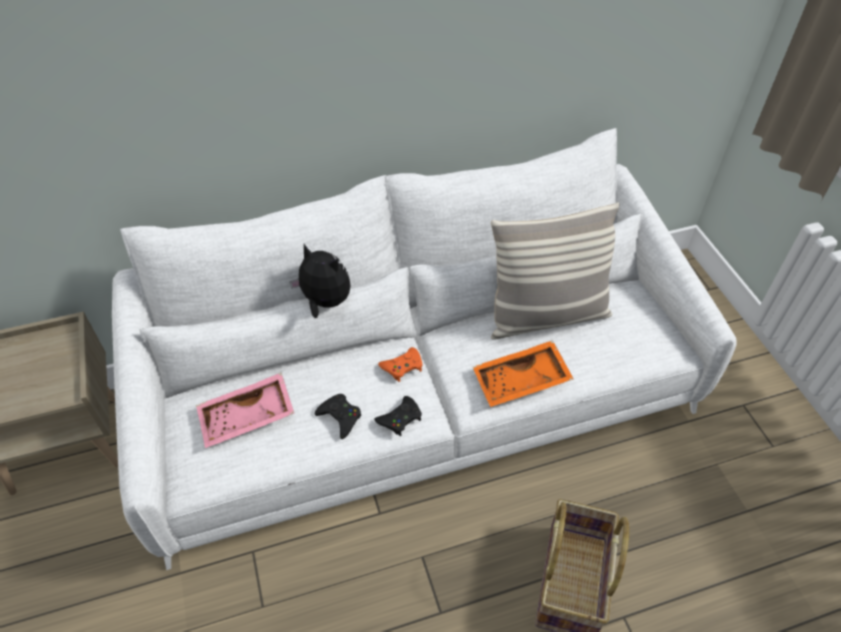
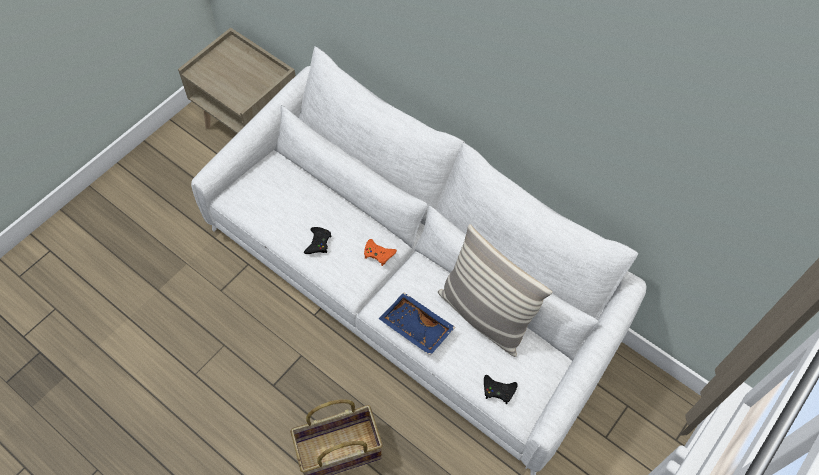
camera: 55 degrees right, 10 degrees up
(247, 418) = (285, 197): pink tray -> none
(324, 302) = (370, 179): plush toy -> none
(400, 418) = (339, 275): black game controller -> black game controller (498, 390)
(521, 382) = (415, 328): orange tray -> blue tray

